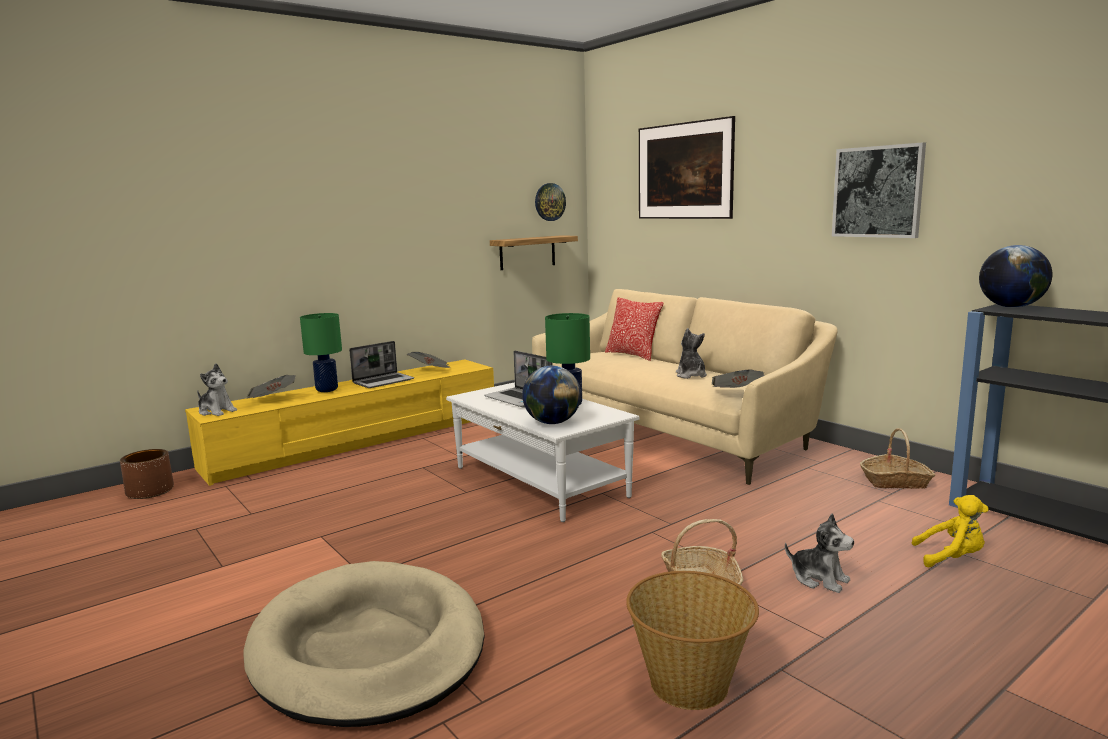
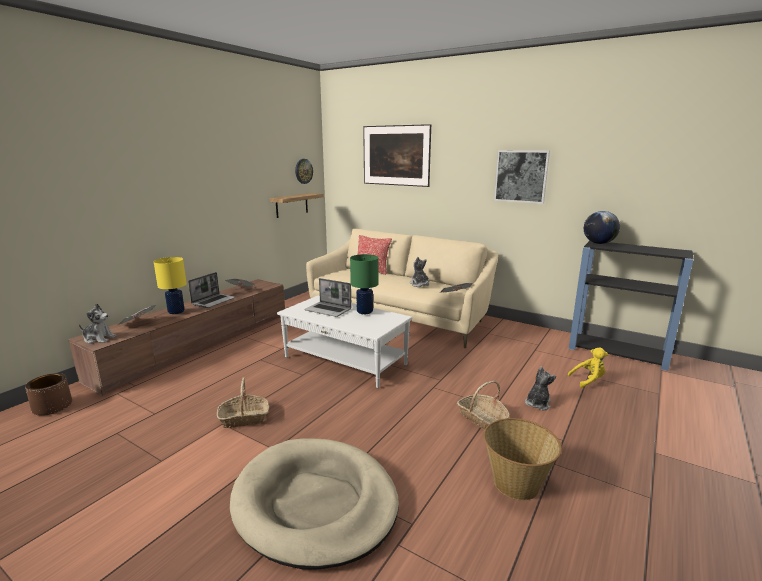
camera: 20 degrees left, 5 degrees up
(327, 391) = (176, 312): green table lamp -> yellow table lamp
(357, 441) = (198, 344): yellow tv stand -> brown tv stand
(552, 422) = (365, 327): globe -> none
(819, 579) = (537, 404): plush toy -> plush toy turned 75 degrees counterclockwise
(895, 482) = (536, 337): basket -> basket (244, 418)

